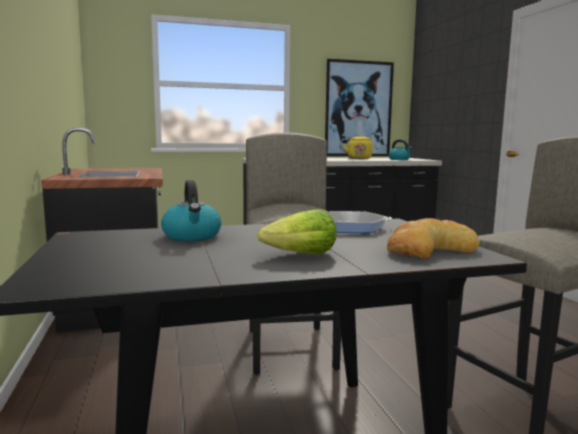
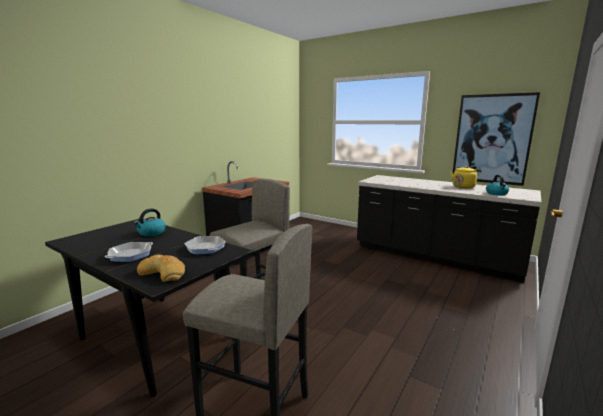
camera: 50 degrees right, 5 degrees up
(301, 255) = (130, 255): lettuce -> frying pan

